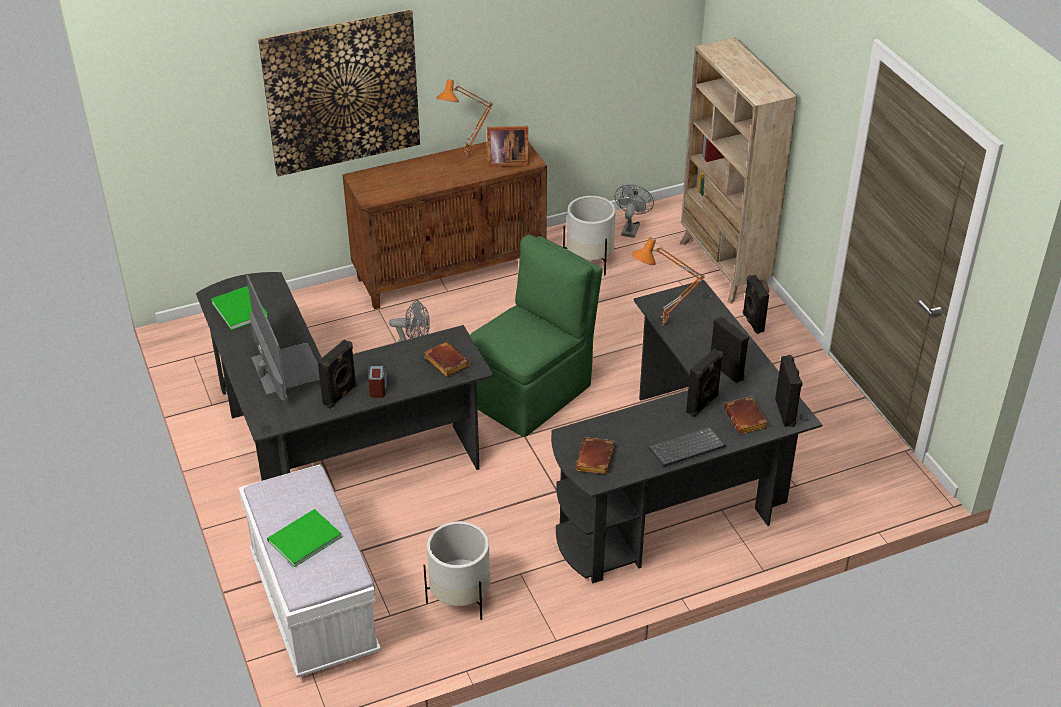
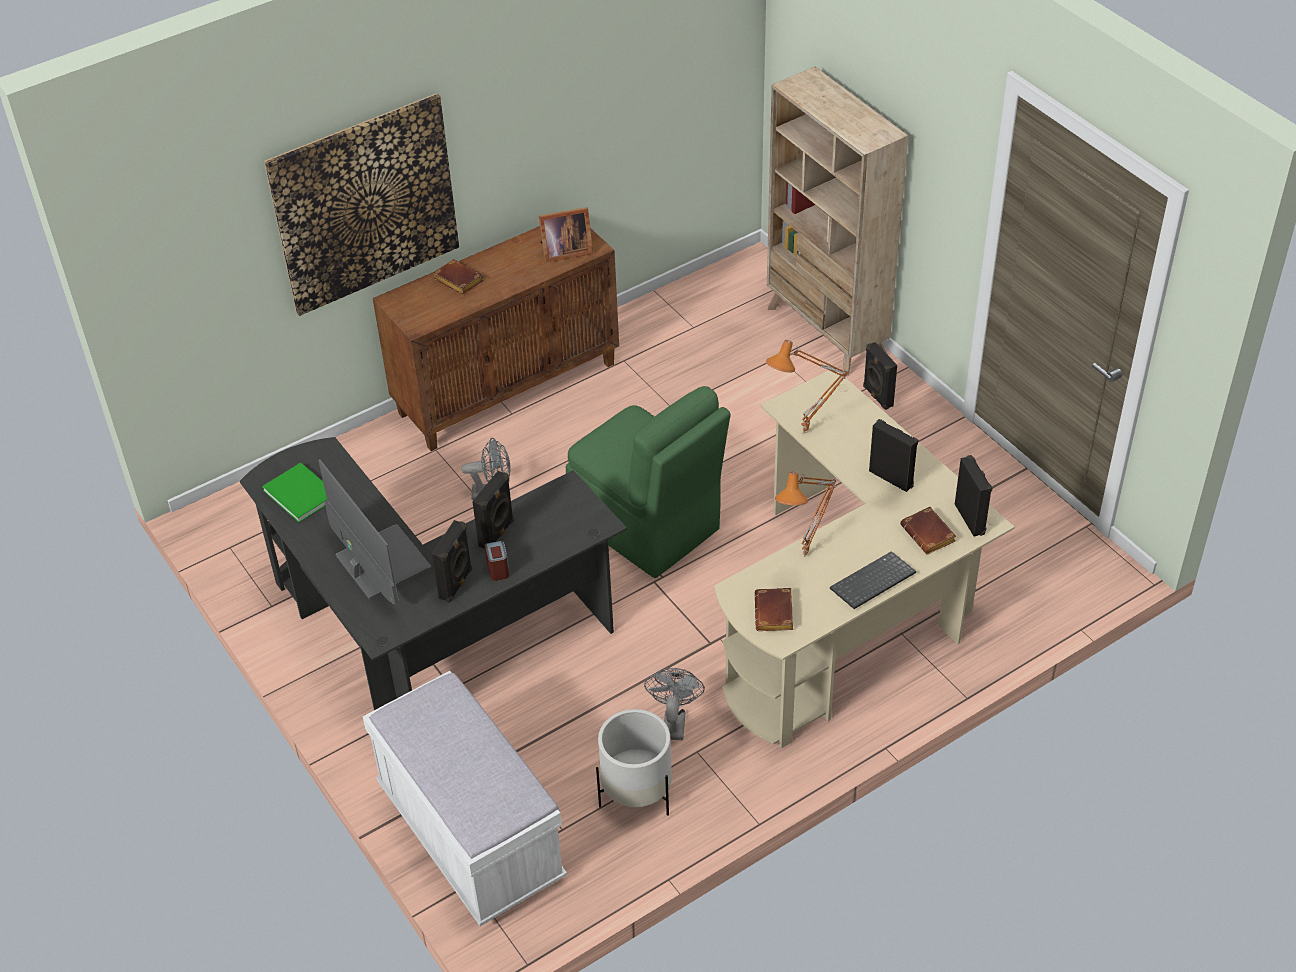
camera: 10 degrees left, 5 degrees up
(302, 539) = (460, 768): green book -> none
(445, 362) = (566, 522): brown book -> brown book (456, 280)
(468, 159) = (518, 255): orange table lamp -> orange table lamp (807, 557)
(531, 392) = (647, 526): green chair -> green chair turned 105 degrees clockwise
(590, 261) = (669, 348): white planter -> none
(631, 228) = (705, 298): grey fan -> grey fan (673, 721)
(680, 488) = (849, 615): black desk -> beige desk
(703, 404) = (876, 525): black speaker -> black speaker (497, 534)

